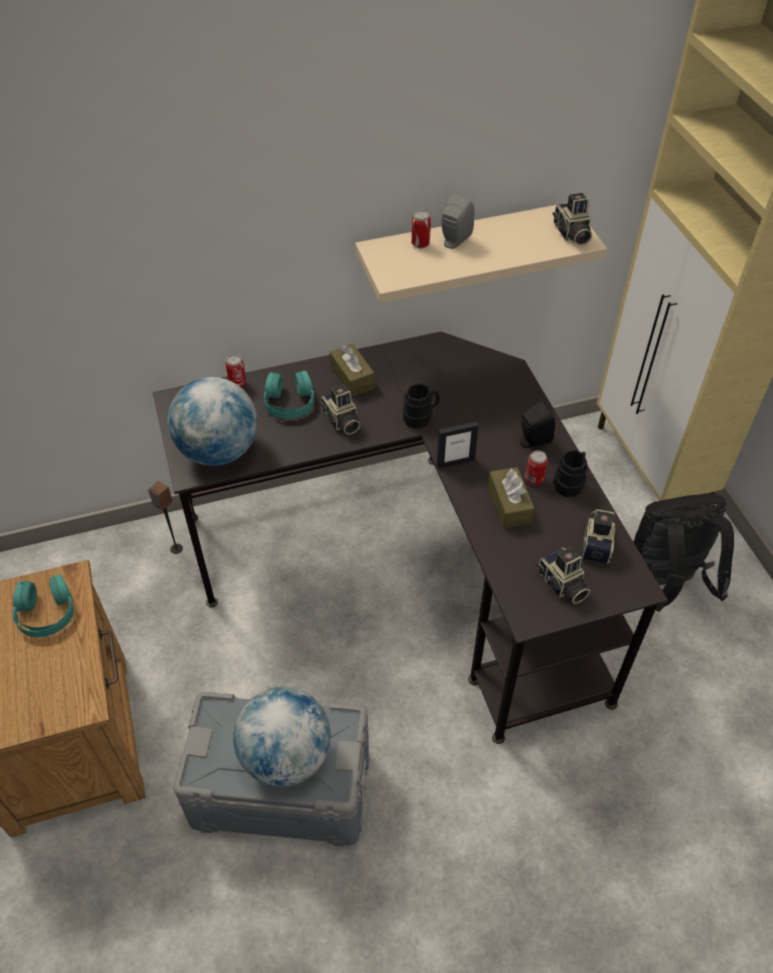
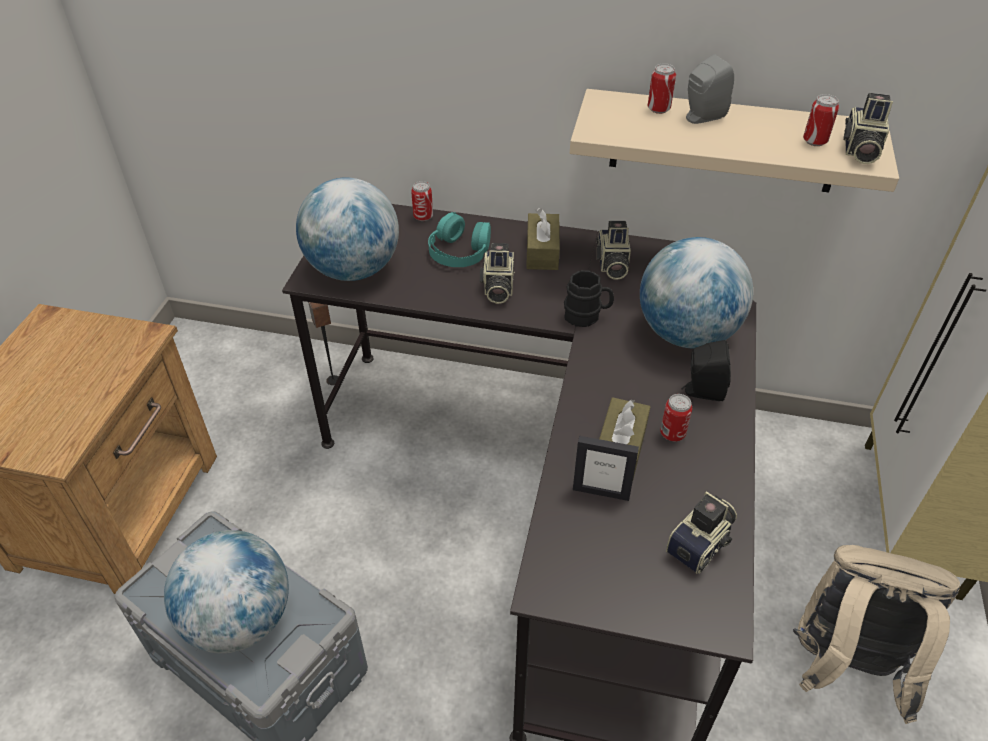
camera: 30 degrees right, 5 degrees down
(46, 612) = (101, 355): turquoise headphones -> none
(455, 462) = (590, 377): picture frame -> picture frame (601, 491)
(495, 403) = (686, 334): none -> globe
(539, 236) = (815, 141): none -> can
(561, 585) = (618, 571): camera -> camera (611, 265)
(570, 482) = (717, 456): black mug -> none
(664, 585) = (843, 666): black backpack -> beige backpack

